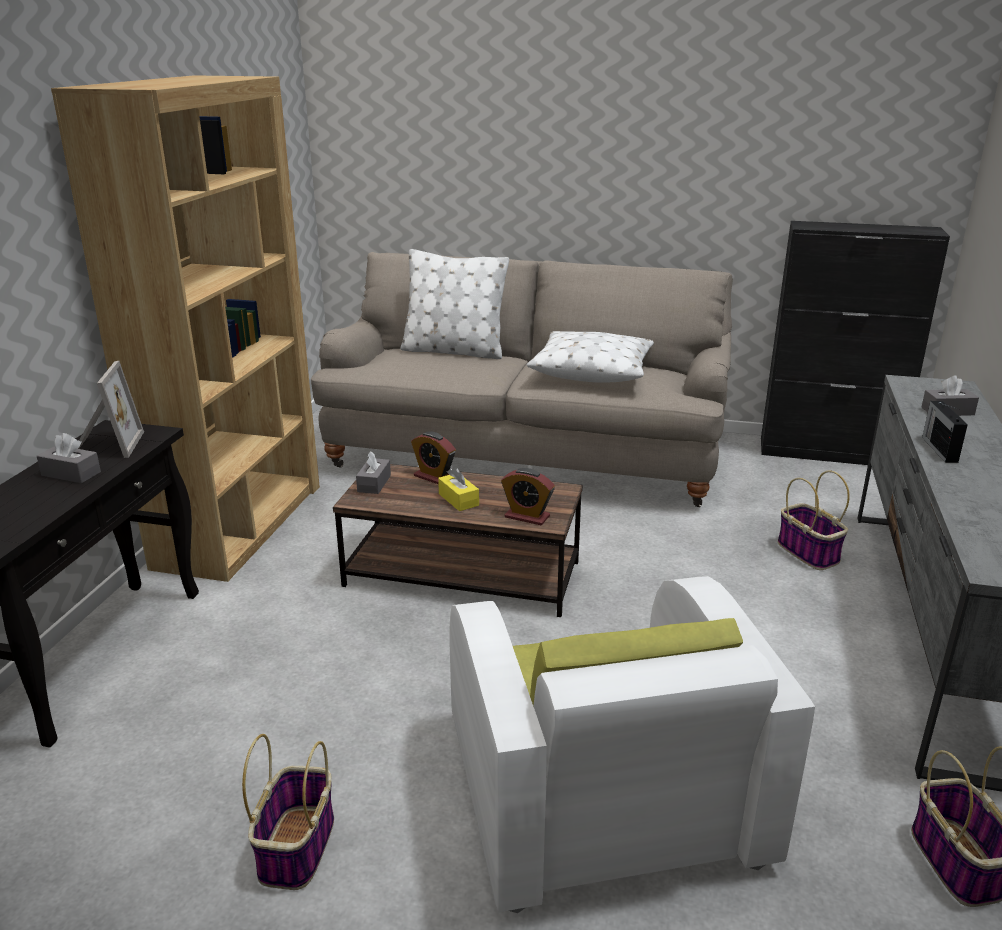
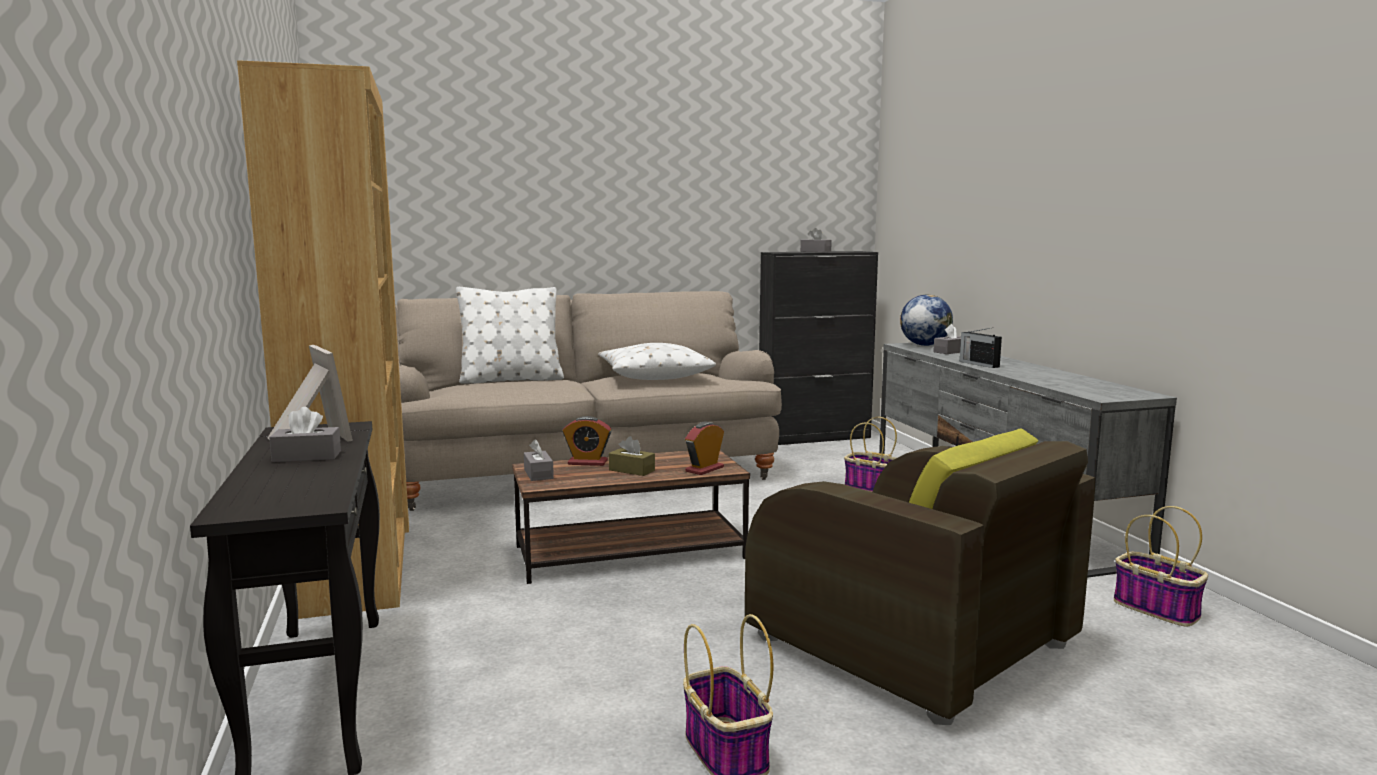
camera: 30 degrees left, 15 degrees down
(458, 500) = (631, 470): yellow tissue box -> brown tissue box
(527, 516) = (704, 469): alarm clock -> alarm clock turned 135 degrees clockwise
(600, 792) = (912, 643): white armchair -> brown armchair
(861, 227) = (815, 251): none -> grey tissue box
(935, 388) = (924, 345): none -> globe

